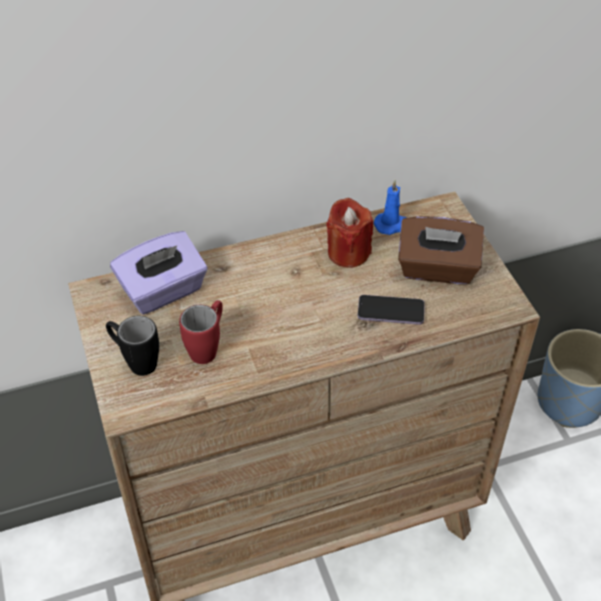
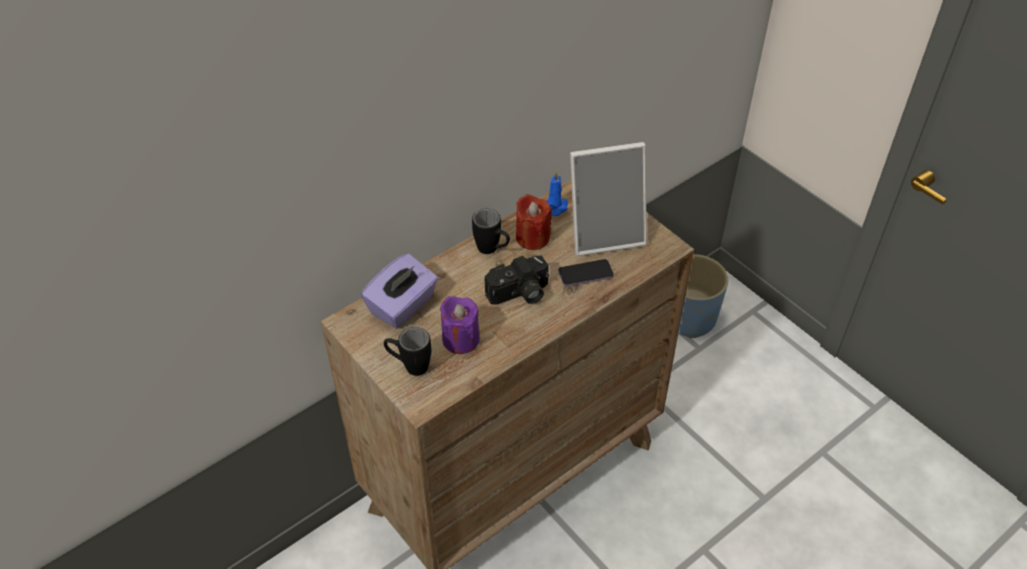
camera: 20 degrees left, 0 degrees up
(208, 347) = (460, 339): red mug -> purple candle
(295, 255) = (492, 250): none -> black mug
(301, 314) = (519, 294): none -> camera
(437, 269) = (605, 233): brown tissue box -> picture frame

